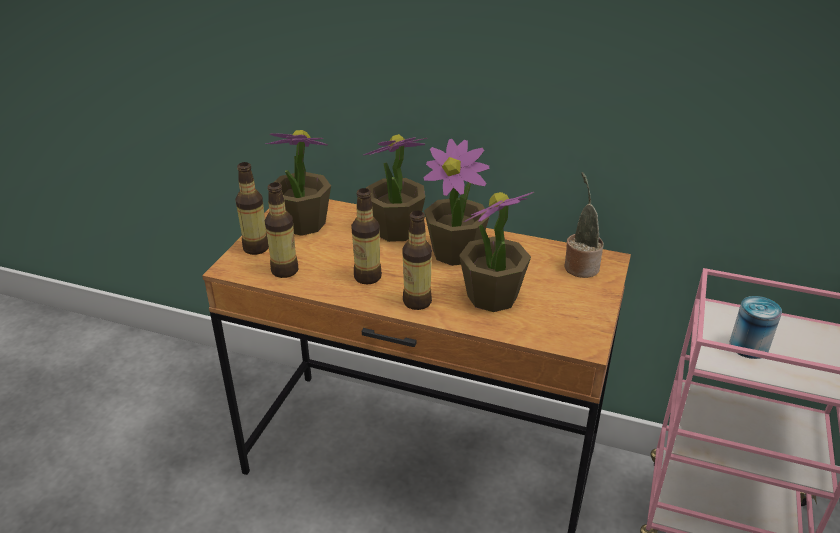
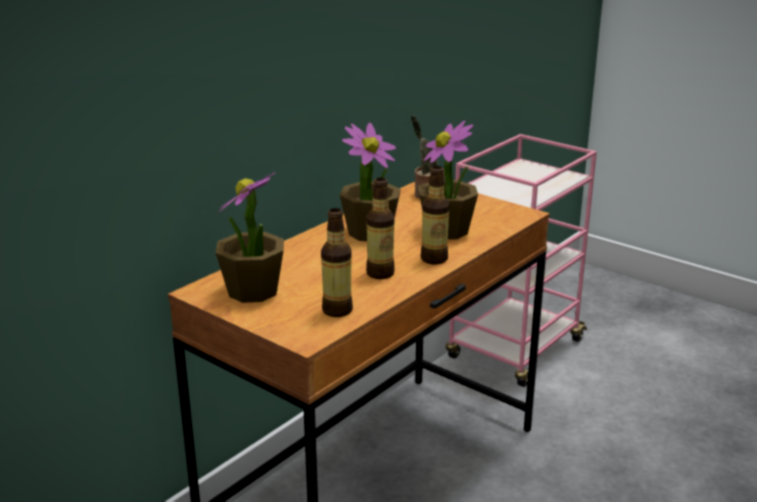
camera: 70 degrees left, 10 degrees down
(256, 248) = (279, 321): bottle -> none
(395, 230) = (310, 250): potted plant -> none
(748, 346) = (519, 188): can -> none

